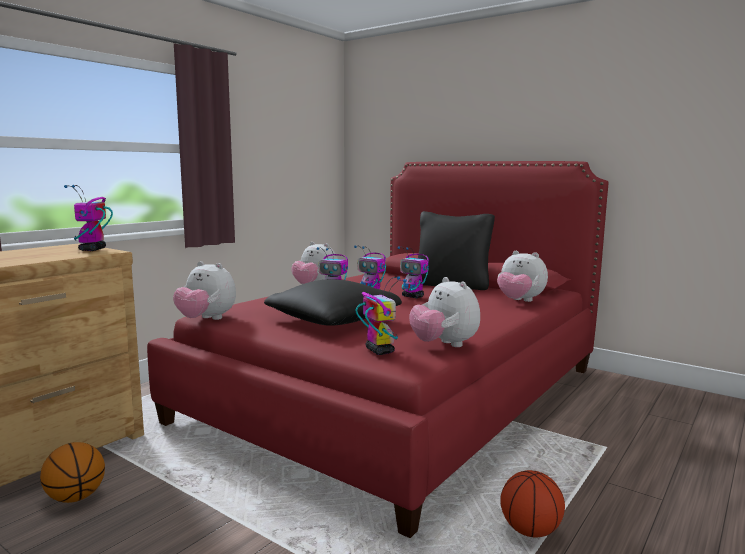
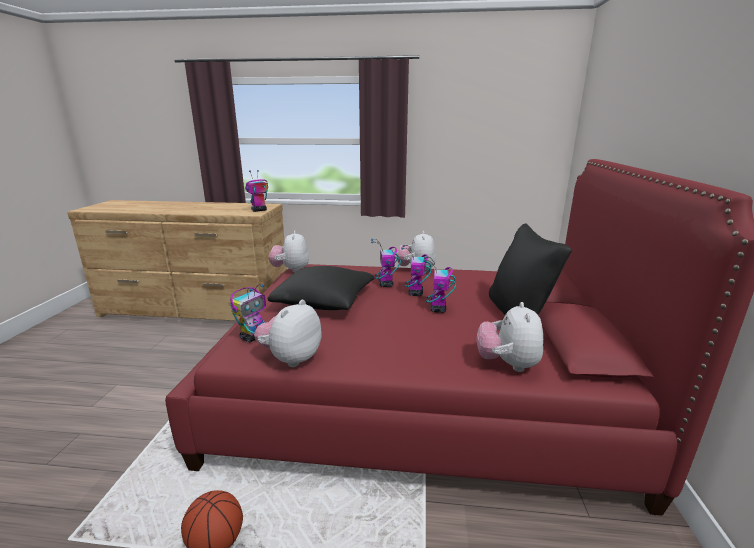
camera: 60 degrees right, 10 degrees up
(76, 497) = (201, 339): basketball -> none

